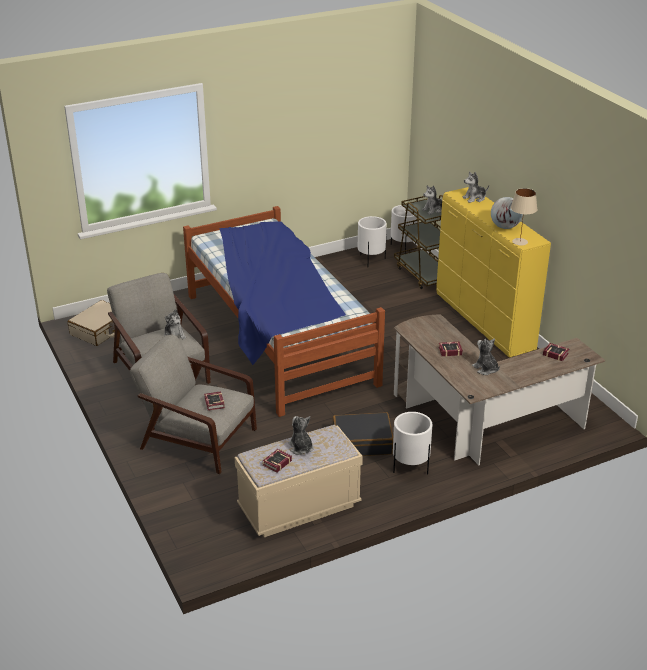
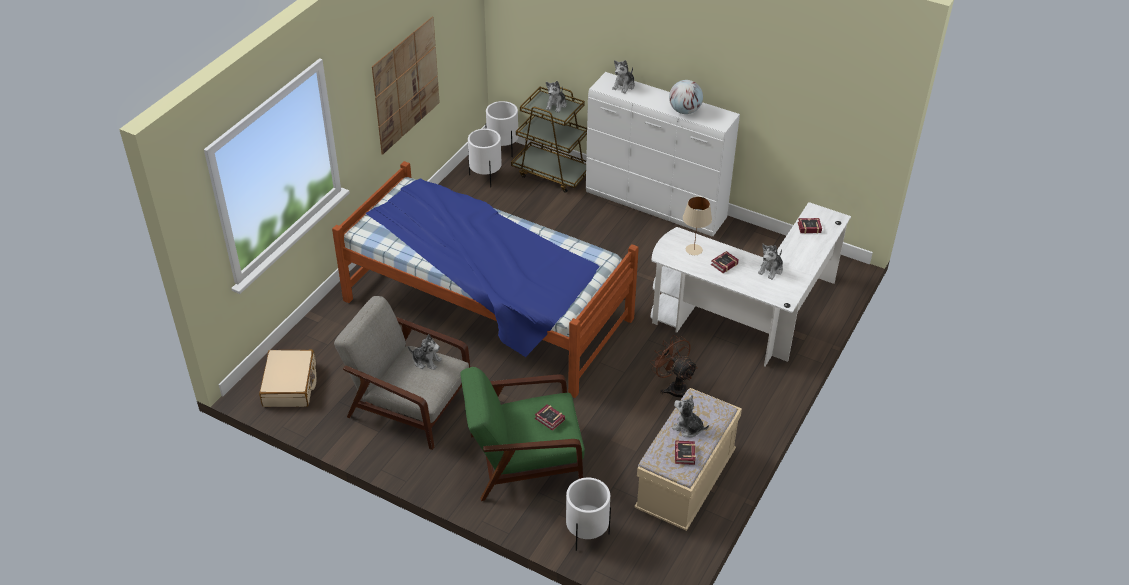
camera: 35 degrees left, 10 degrees up
(197, 438) = (523, 460): grey armchair -> green armchair
(301, 147) = (406, 85): none -> picture
(362, 442) = (673, 387): black suitcase -> brown fan
(410, 467) = (736, 392): white planter -> white planter (586, 534)
(480, 423) = (750, 317): brown desk -> white desk
(483, 322) = (655, 206): yellow dresser -> white dresser
(485, 369) = (771, 270): plush toy -> plush toy turned 75 degrees counterclockwise
(520, 242) = (714, 123): beige table lamp -> beige table lamp (694, 250)

